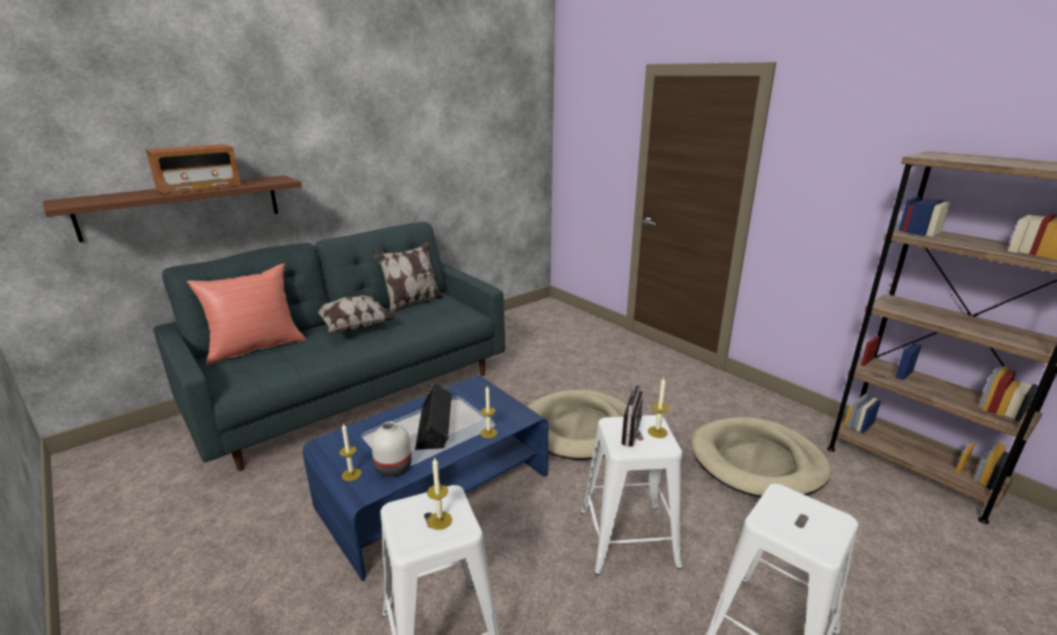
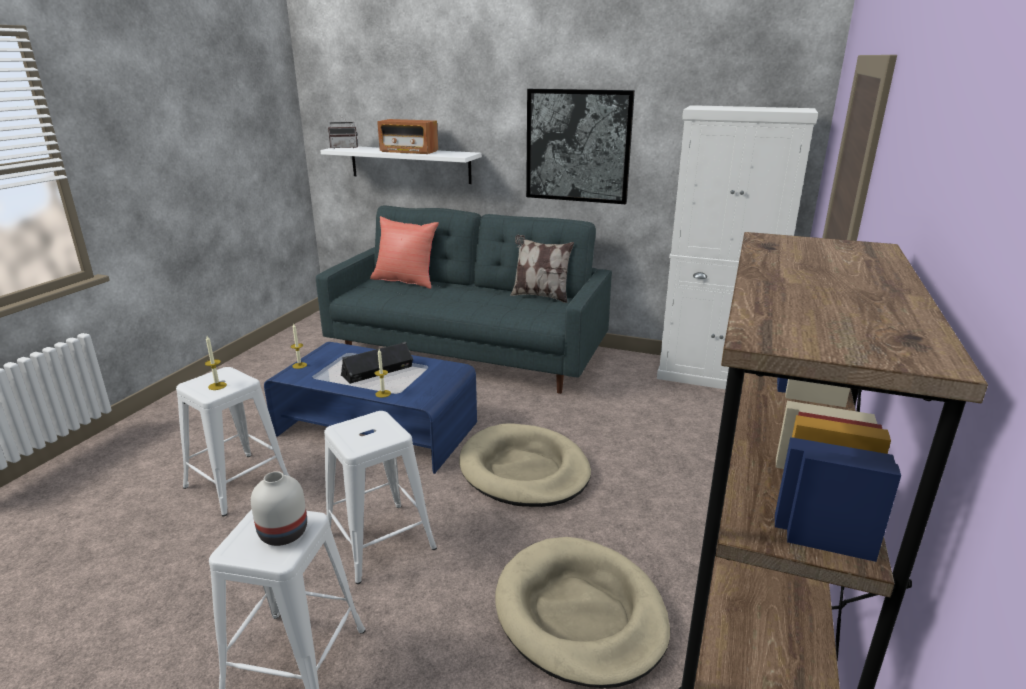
camera: 60 degrees right, 0 degrees up
(182, 206) = (410, 164): brown shelf -> white shelf
(353, 327) = (469, 293): pillow -> none
(389, 153) = (578, 146): none -> picture
(394, 467) = (315, 375): white vase -> white vase (285, 533)
(529, 315) = (713, 376): none -> white cabinet
(625, 431) = (367, 425): radio -> radio (344, 147)
(657, 432) = (377, 440): candle -> none

